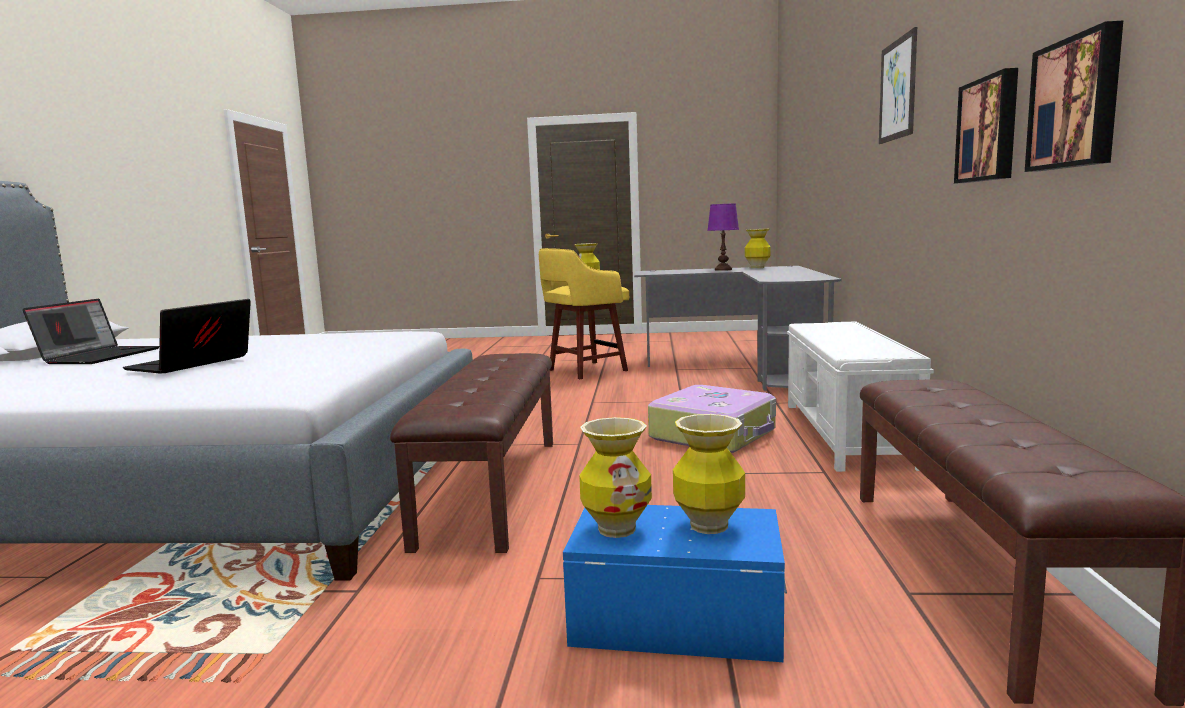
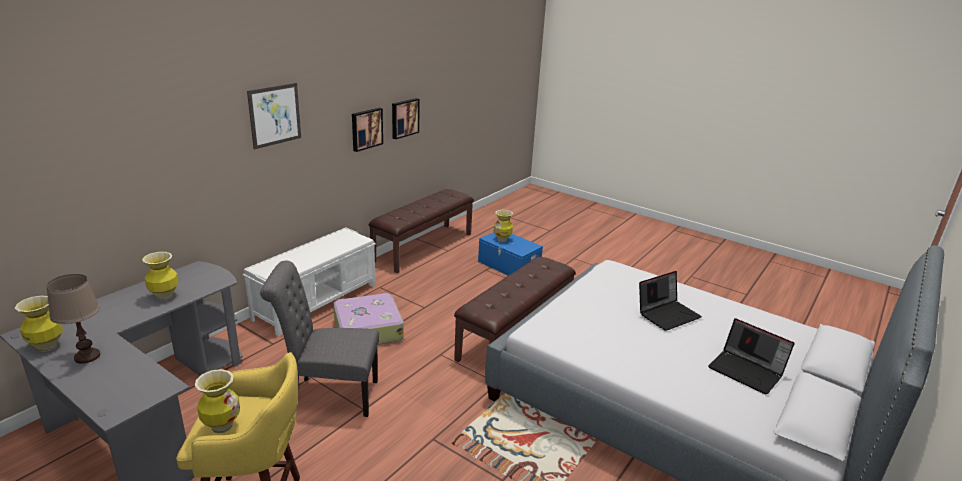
camera: 150 degrees left, 15 degrees up
(99, 356) = (747, 371): laptop -> laptop turned 90 degrees counterclockwise
(617, 529) = (524, 246): vase -> vase (164, 296)
(639, 399) = (329, 395): none -> grey chair
(723, 269) = (87, 356): purple table lamp -> brown table lamp

